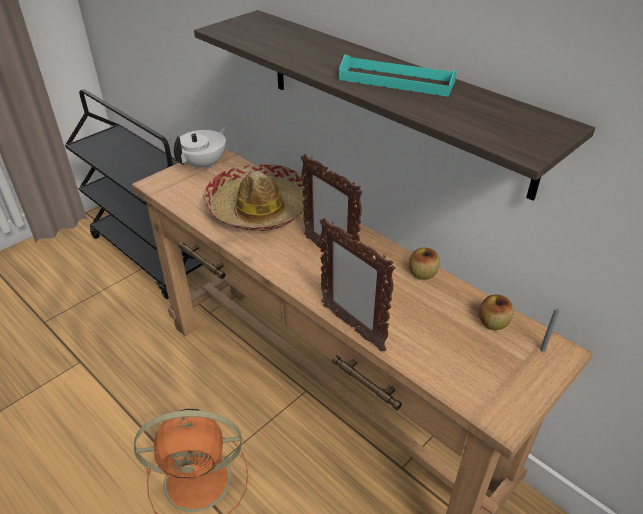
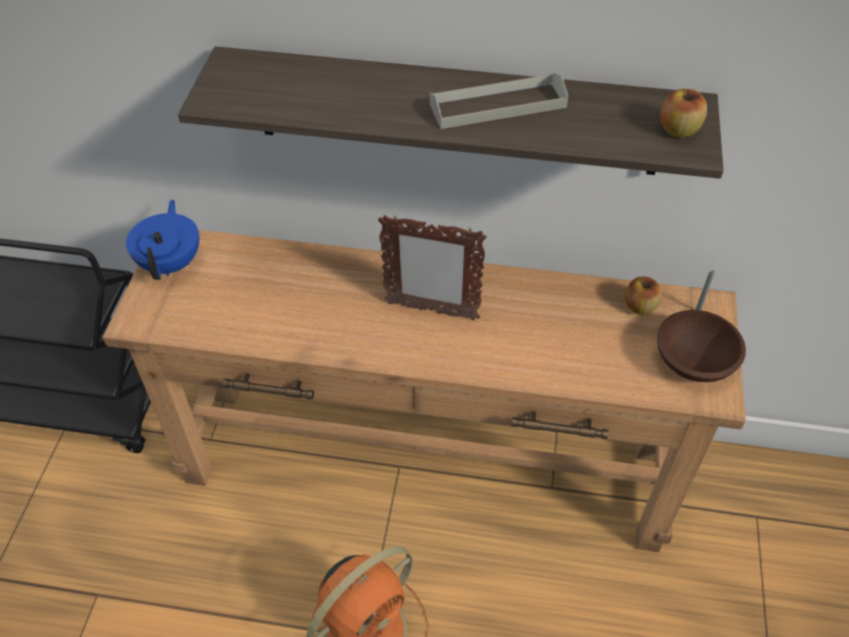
camera: 35 degrees left, 10 degrees up
(205, 164) = (171, 263): white teapot -> blue teapot
(259, 208) = (300, 292): hat -> none
(352, 327) = (525, 381): picture frame -> none
(396, 81) = (498, 105): turquoise tray -> grey tray
(422, 274) = (538, 286): apple -> apple (678, 130)
(503, 382) = (692, 361): none -> brown bowl

